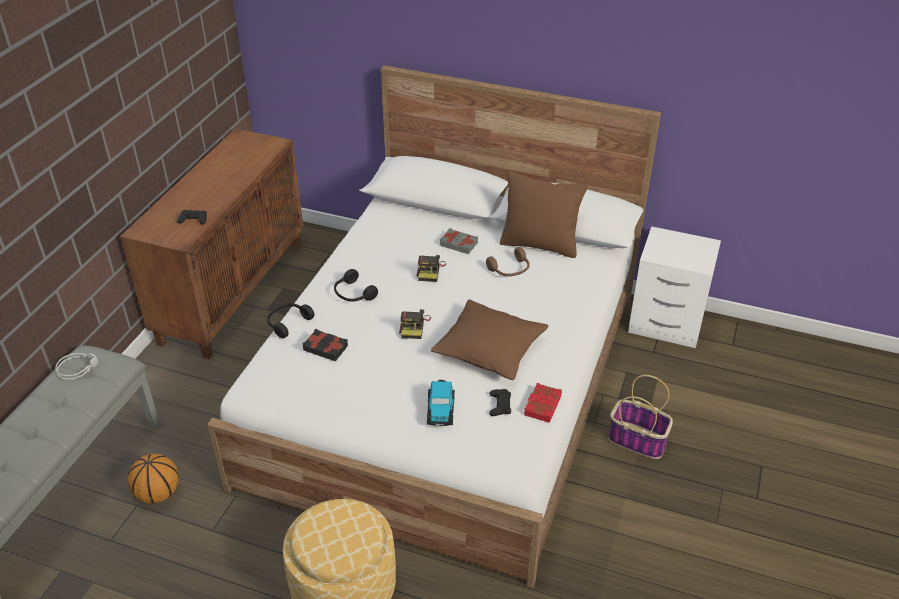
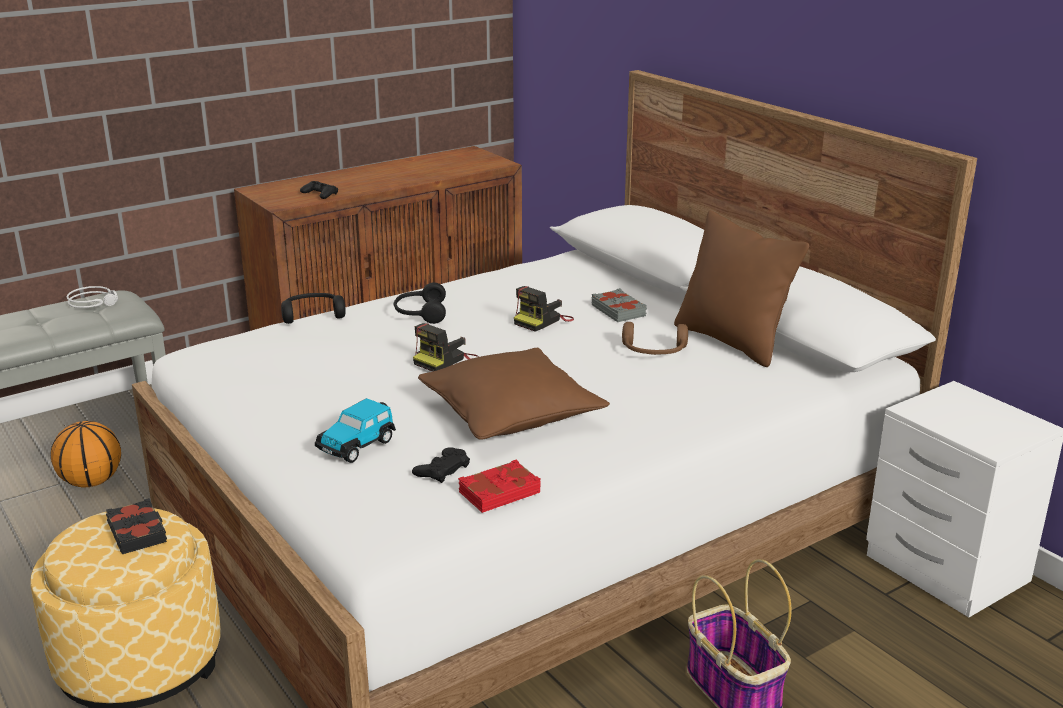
camera: 35 degrees right, 15 degrees down
(326, 348) = (313, 342): black book -> black book (138, 532)

